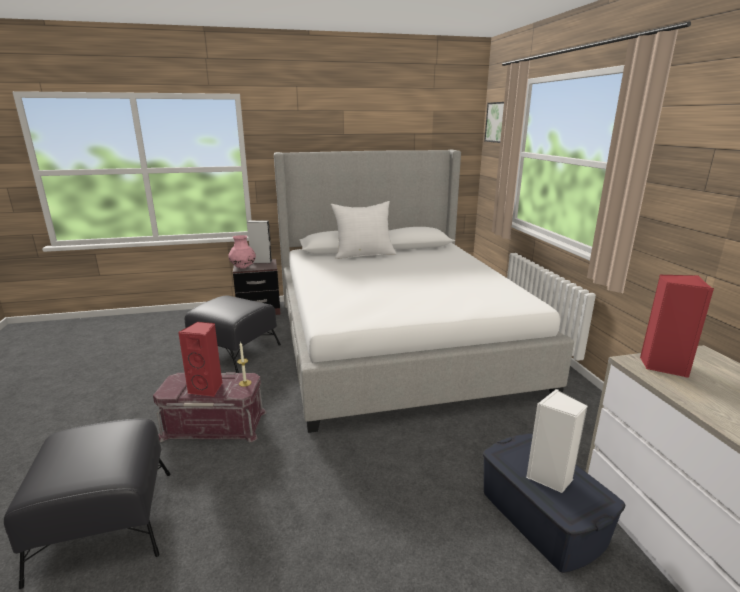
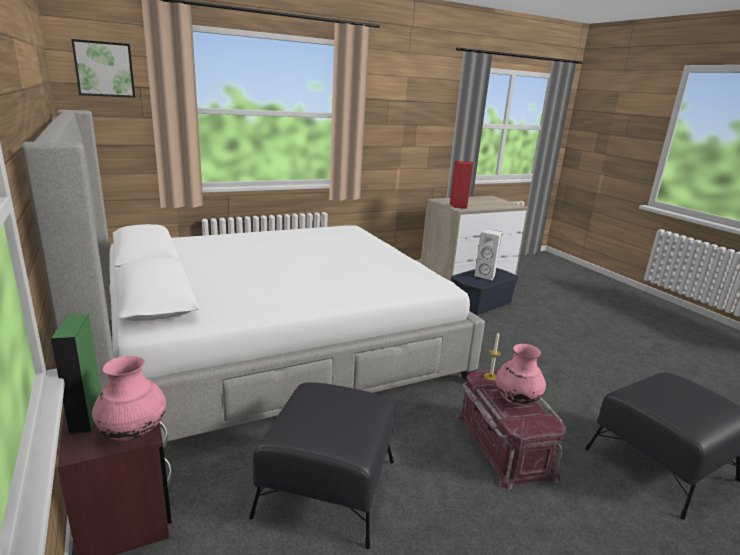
camera: 105 degrees left, 0 degrees up
(207, 388) = (516, 400): red speaker -> pink vase
(261, 262) = (86, 417): grey speaker -> green speaker
(364, 254) = (189, 281): white pillow -> none

